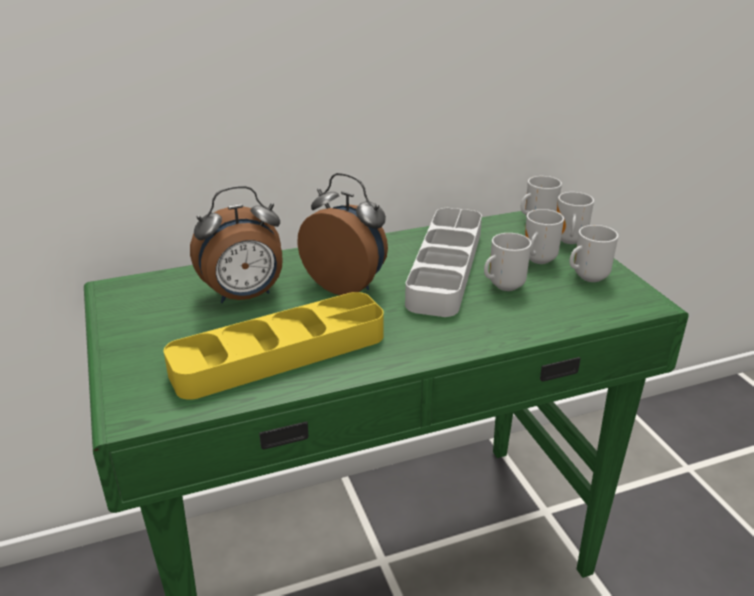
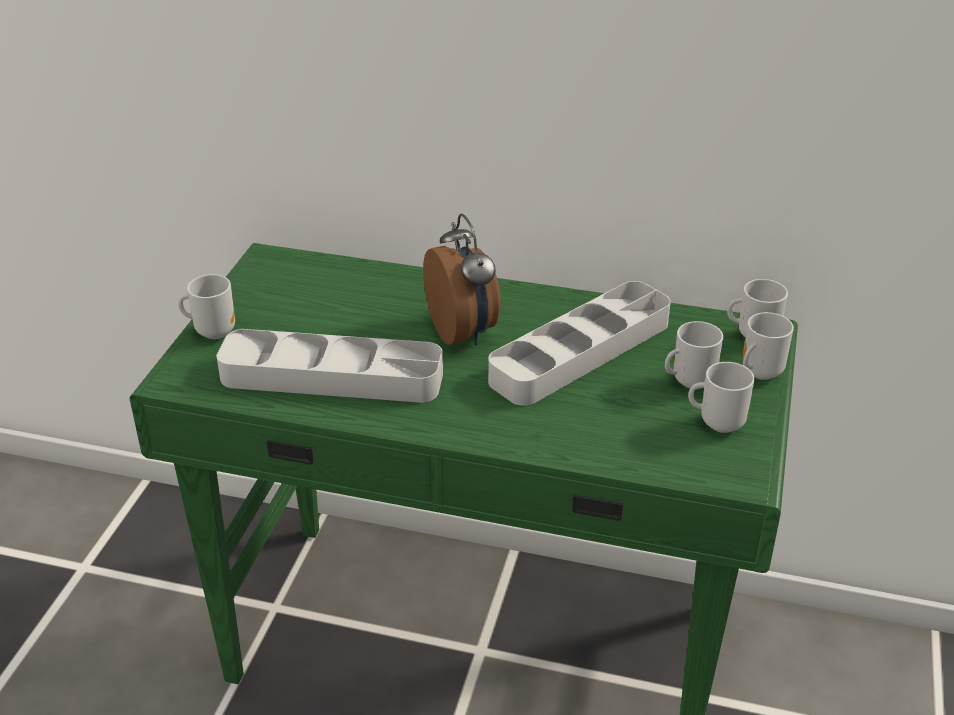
camera: 35 degrees right, 5 degrees up
(244, 296) = (361, 308): alarm clock -> none
(279, 353) = (331, 376): yellow tray -> grey tray
(503, 286) = (613, 395): mug -> mug (213, 331)

